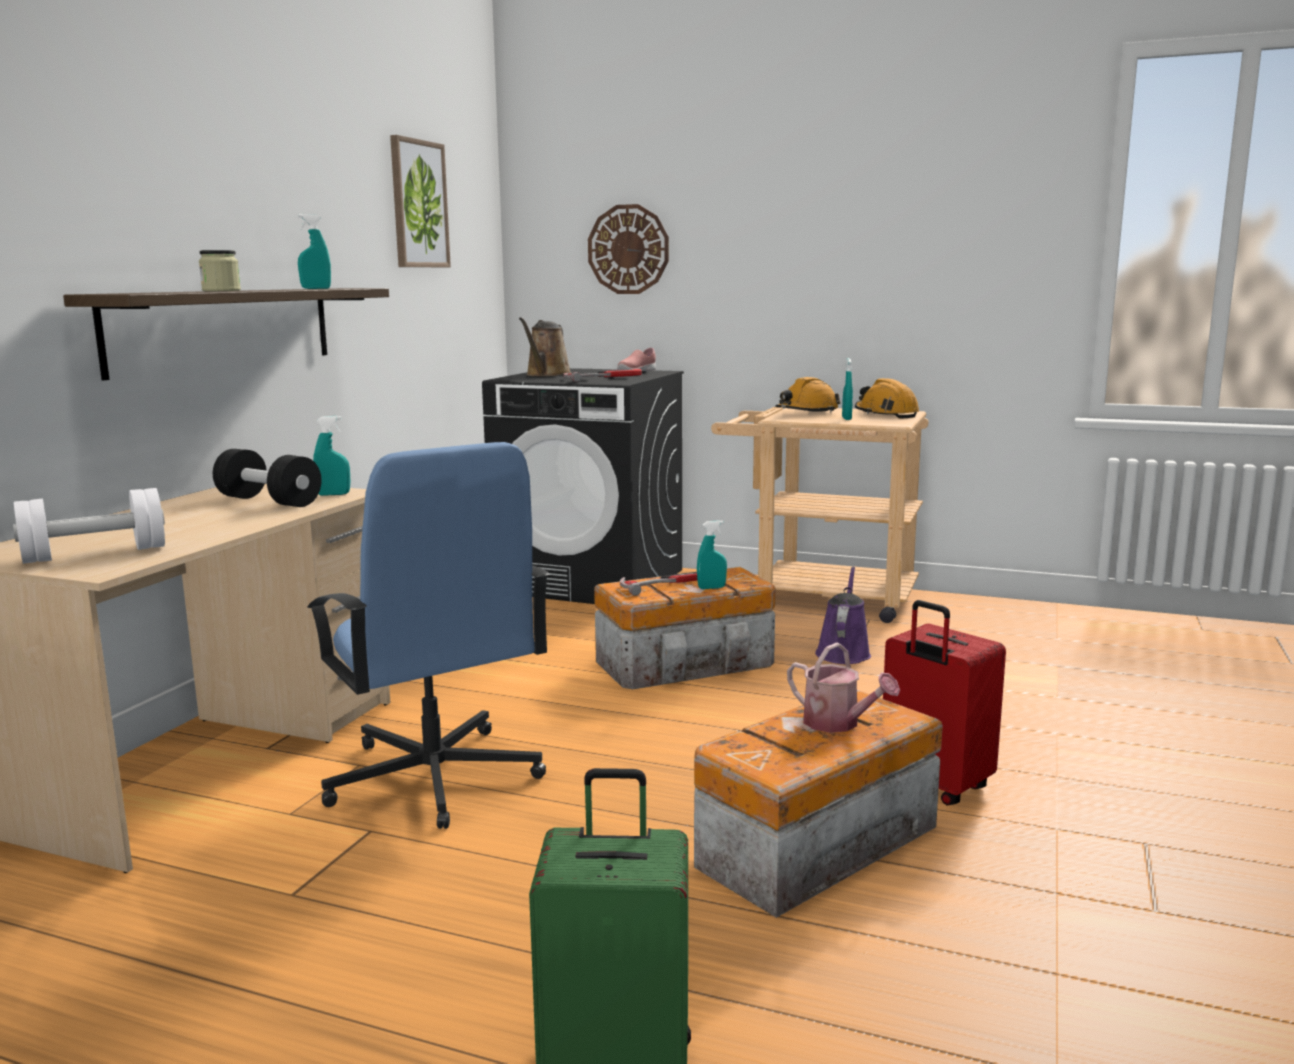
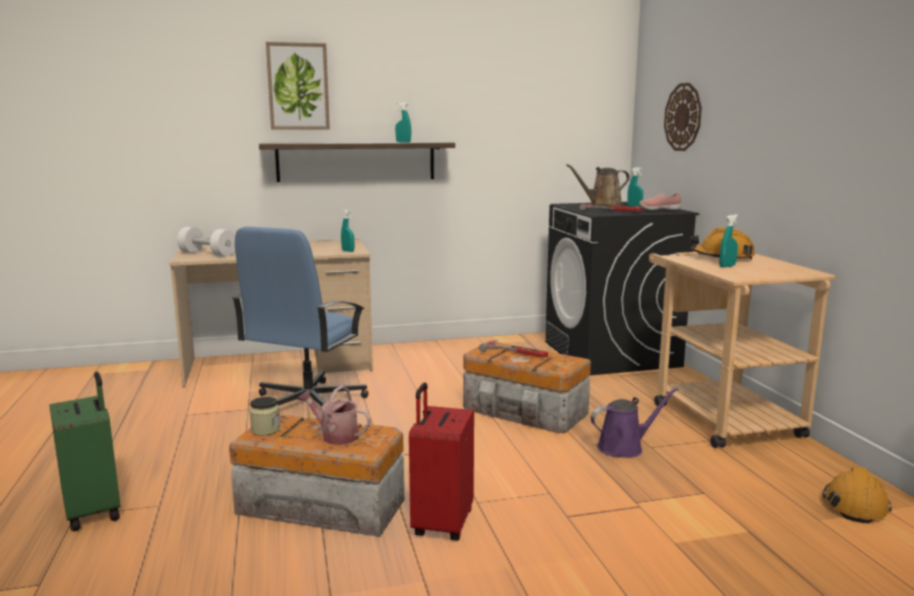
camera: 55 degrees right, 0 degrees up
(221, 290) = (337, 142): jar -> jar (265, 430)
(269, 501) = (321, 248): black dumbbell -> none
(418, 204) = (534, 90): picture -> picture (298, 86)
(711, 588) = (527, 362): turquoise spray bottle -> turquoise spray bottle (634, 206)
(838, 723) = (335, 435): watering can -> watering can turned 105 degrees clockwise
(886, 414) = (780, 270): orange hard hat -> orange hard hat (855, 505)

